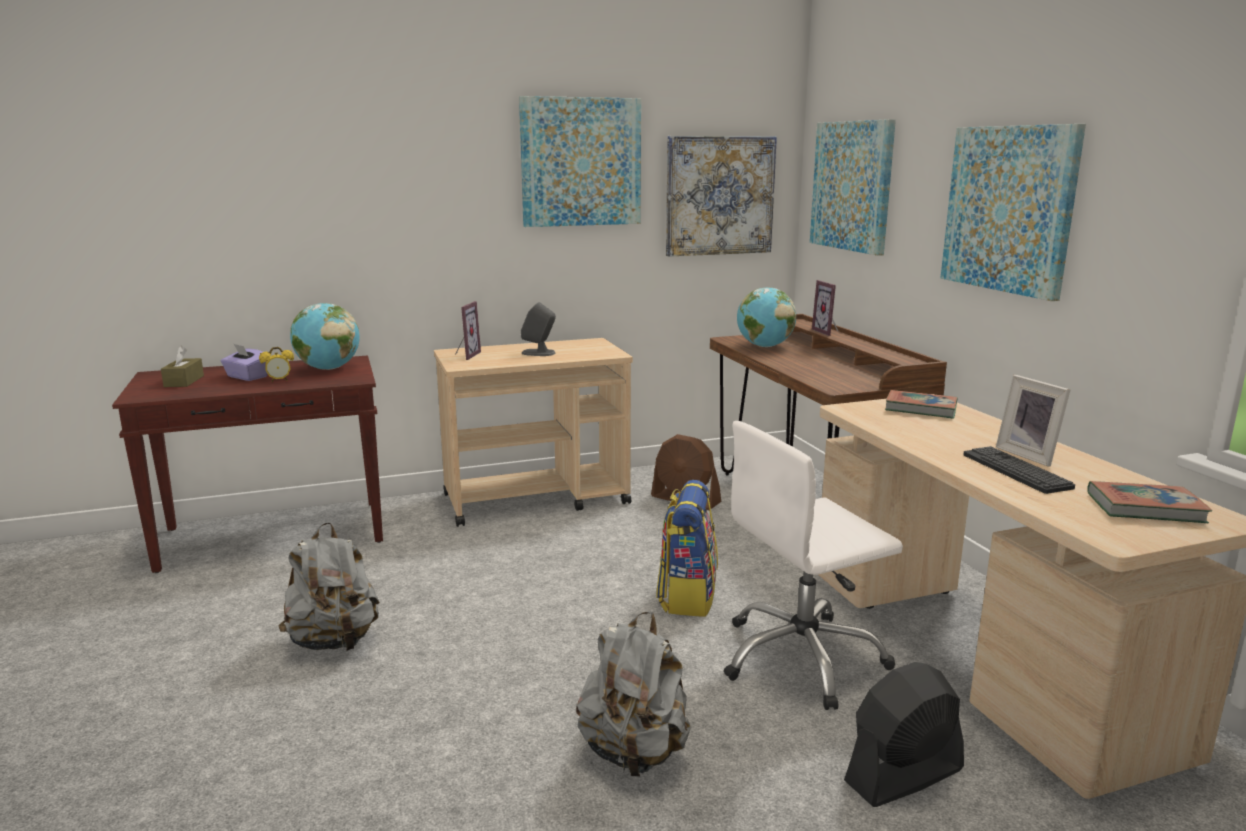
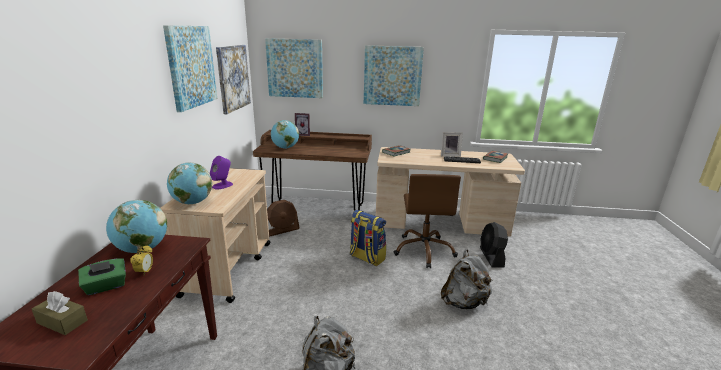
camera: 65 degrees left, 5 degrees up
(247, 377) = (106, 286): purple tissue box -> green tissue box
(465, 355) = (192, 202): picture frame -> globe
(539, 353) = (222, 185): grey speaker -> purple speaker
(802, 658) = (424, 250): white office chair -> brown office chair

